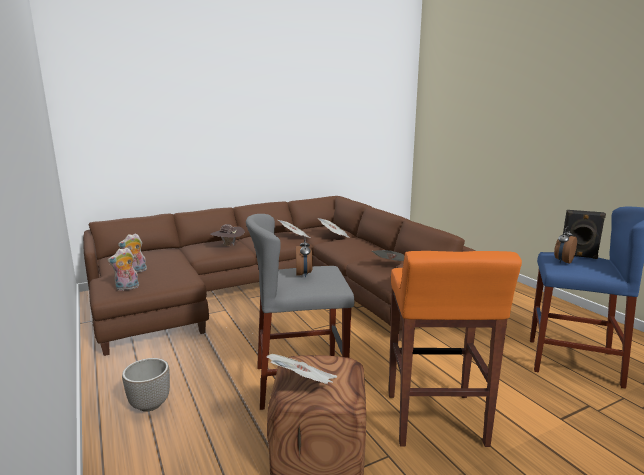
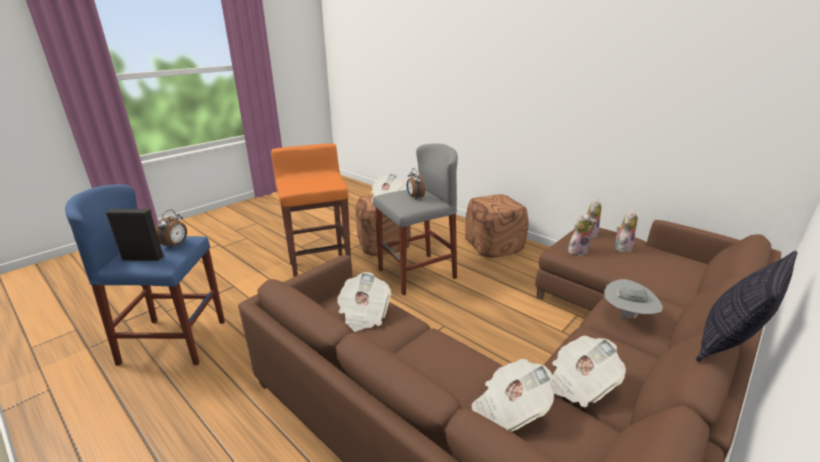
camera: 160 degrees right, 10 degrees up
(149, 405) = (493, 246): planter -> brown ottoman
(173, 277) = (578, 251): none -> plush toy
(228, 246) = (628, 316): brown hat -> grey hat
(244, 204) = (727, 344): none -> pillow

